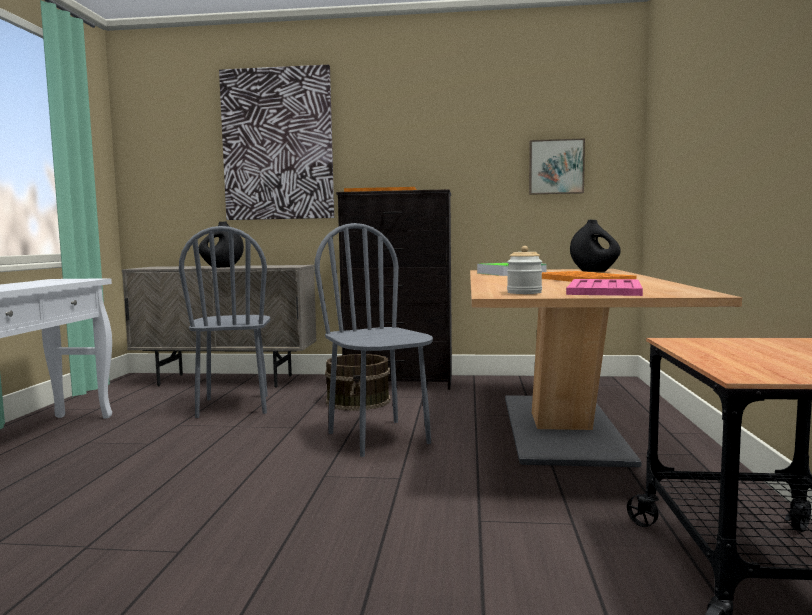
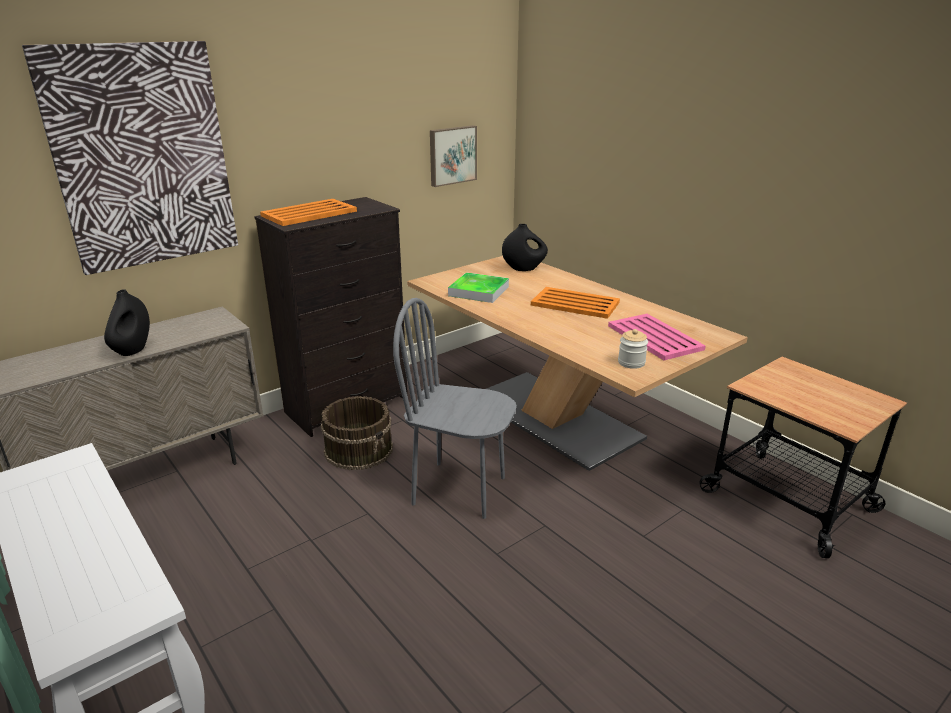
camera: 45 degrees left, 20 degrees up
(234, 406) = (250, 513): grey chair -> none

